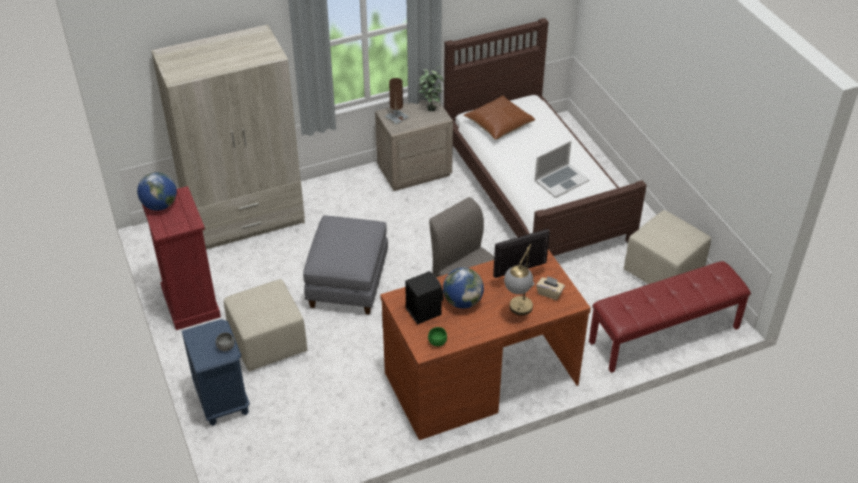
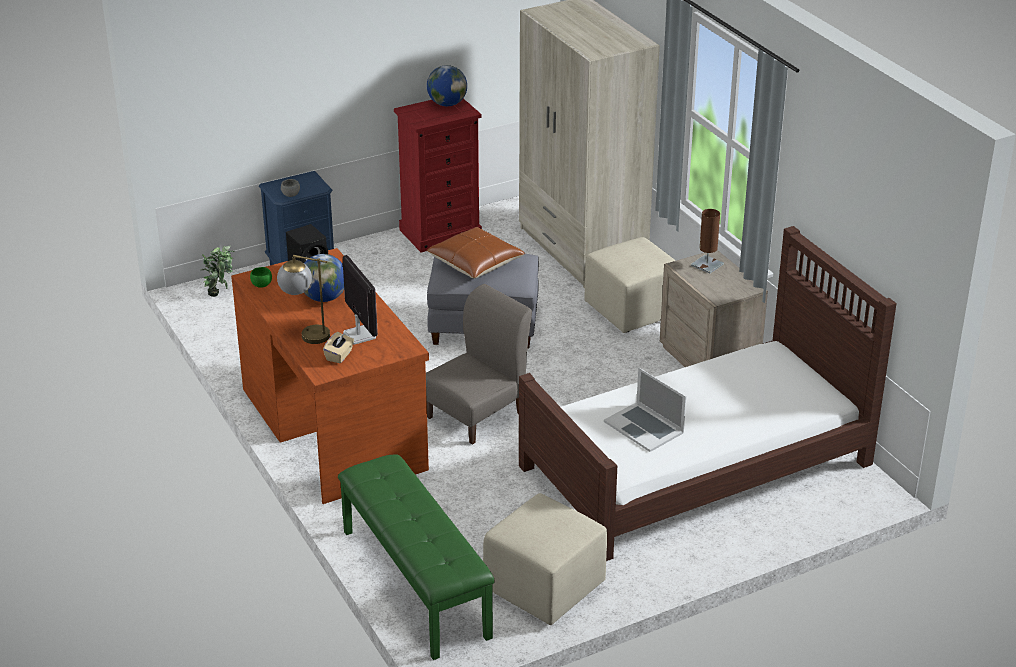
camera: 85 degrees right, 10 degrees down
(267, 343) = (383, 284): beige ottoman -> beige ottoman (631, 310)
(430, 107) = (739, 288): potted plant -> potted plant (220, 294)
(498, 124) = (759, 371): brown pillow -> brown pillow (475, 262)
(664, 335) = (414, 583): red bench -> green bench

